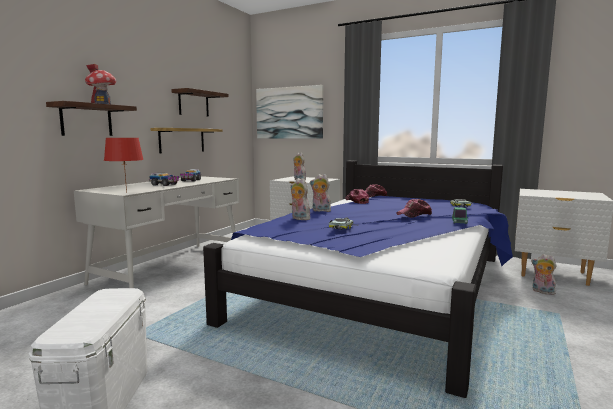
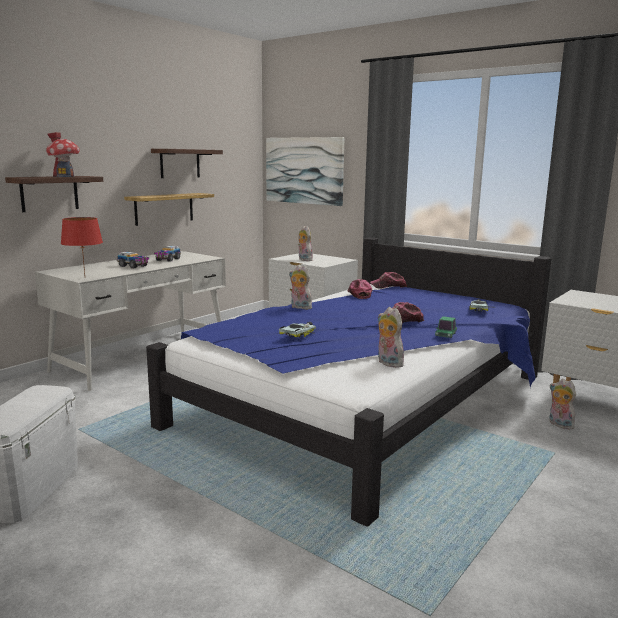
camera: 10 degrees right, 5 degrees up
(299, 218) = (265, 318): plush toy -> plush toy (388, 363)

